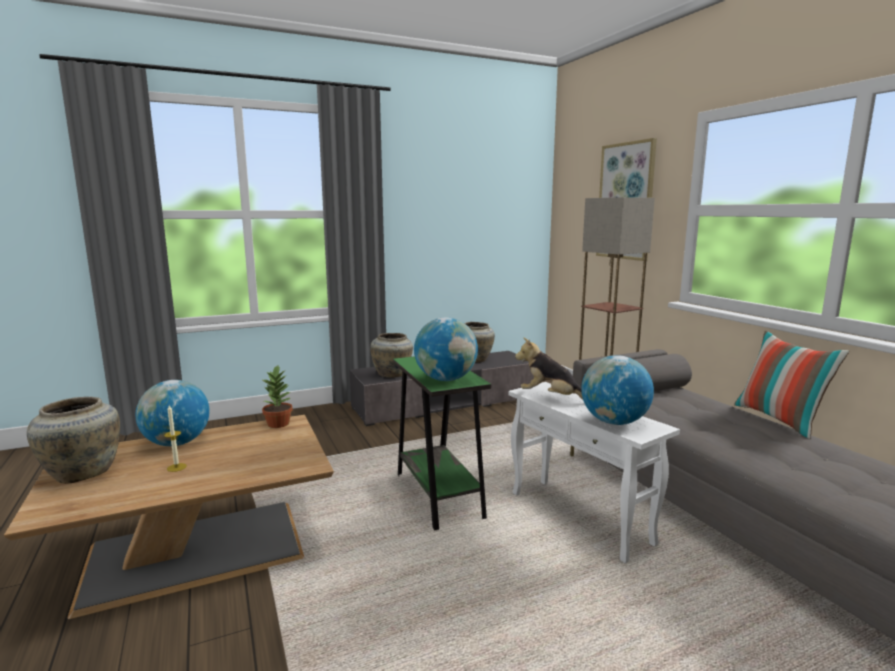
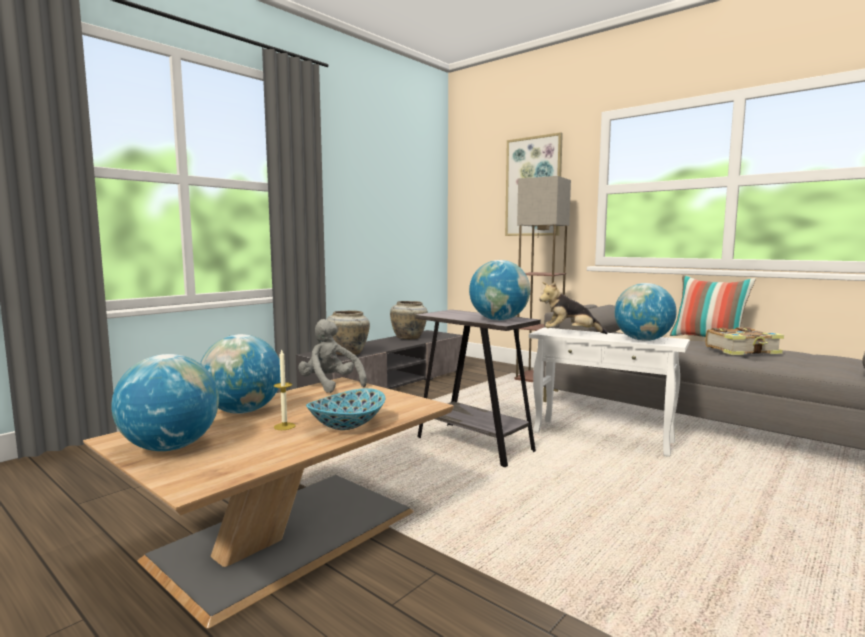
camera: 25 degrees left, 5 degrees down
(83, 472) = (170, 447): beige vase -> globe
(217, 476) = (346, 425): none -> bowl
(279, 424) = (330, 385): potted plant -> grey plush toy
(438, 495) = (474, 444): green side table -> grey side table
(791, 449) = (743, 351): none -> book

